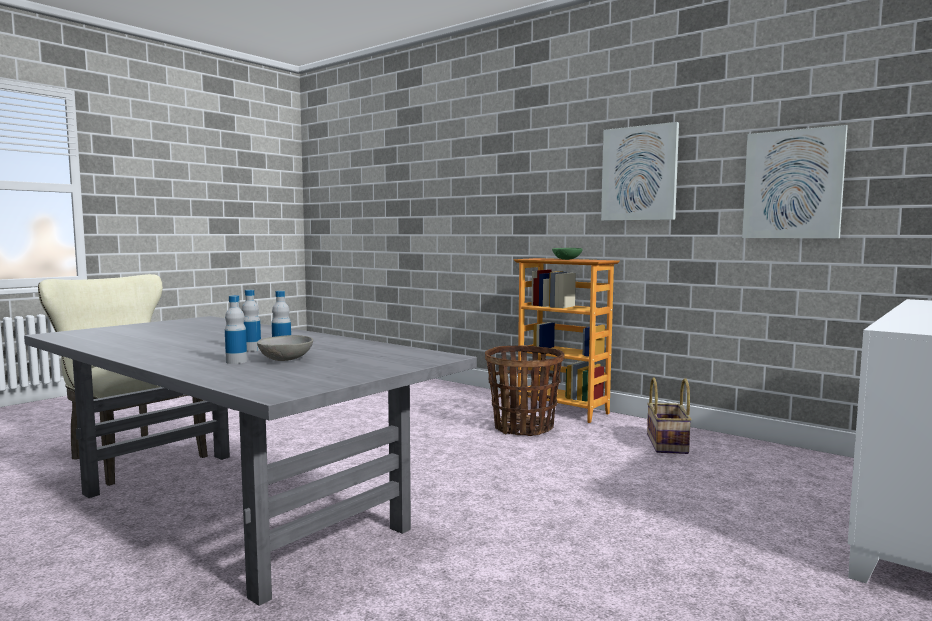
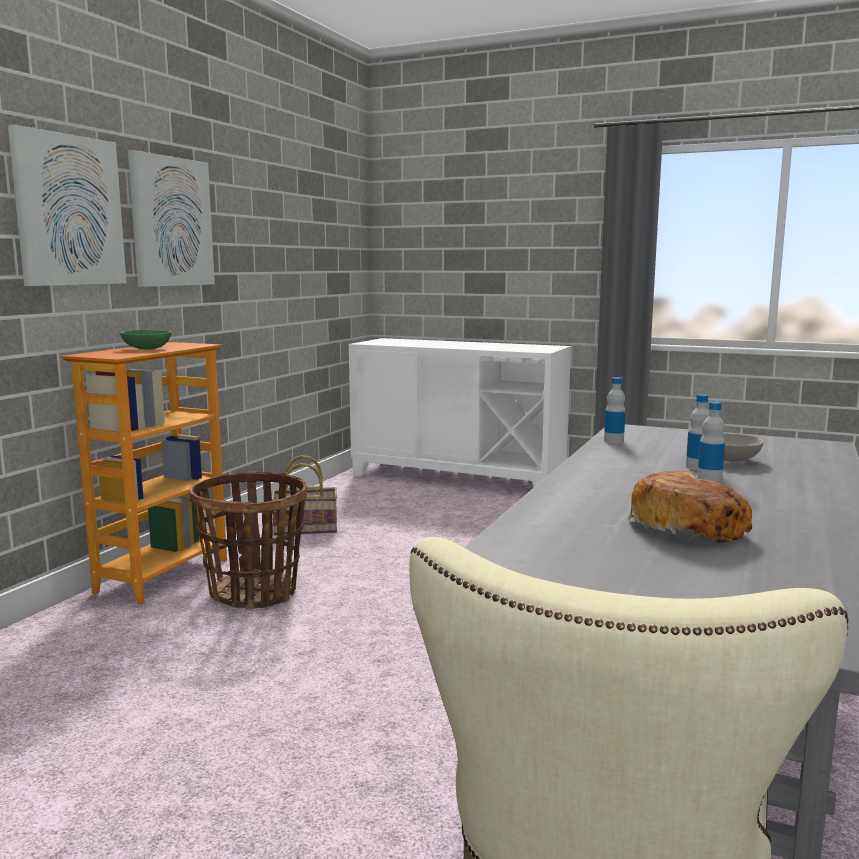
camera: 105 degrees left, 5 degrees up
(188, 337) = (688, 527): none -> bread
(236, 361) = (771, 471): bottle -> bottle (613, 441)
(793, 184) = (282, 249): picture -> picture (68, 210)

